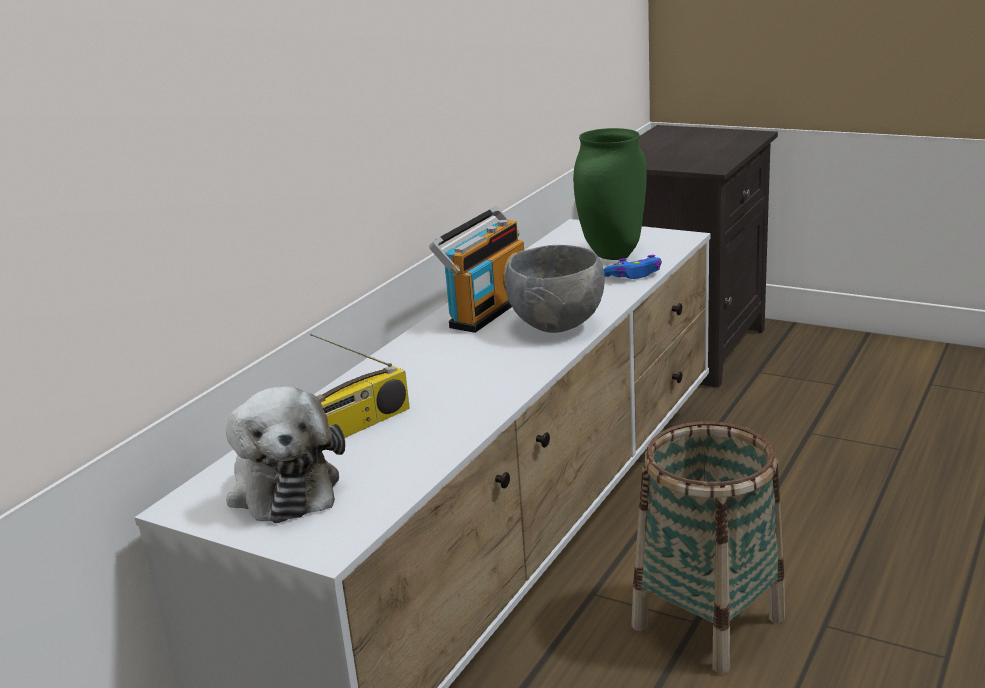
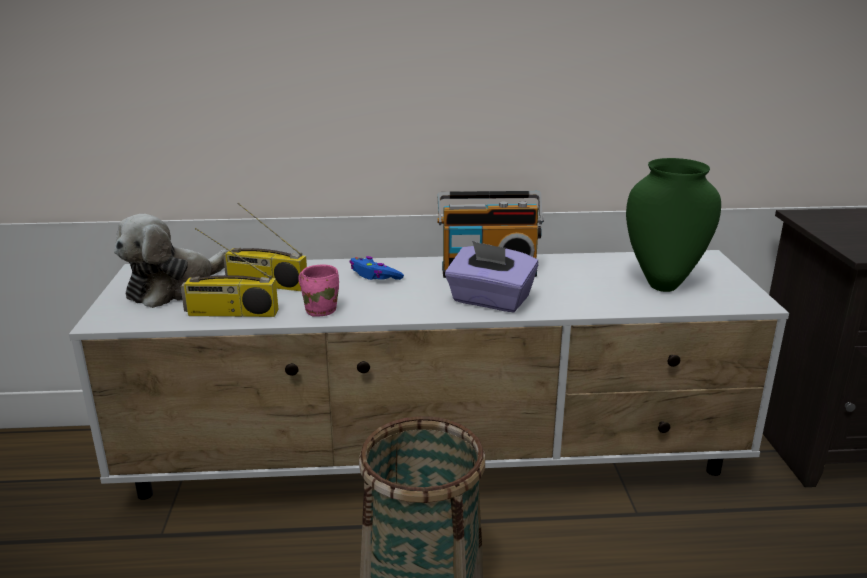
camera: 55 degrees right, 0 degrees up
(416, 458) = (231, 313): none -> radio
(473, 406) = (320, 309): none -> pink mug
(557, 325) = (490, 301): grey bowl -> purple tissue box
(634, 275) = (631, 304): blue game controller -> blue game controller (374, 276)

